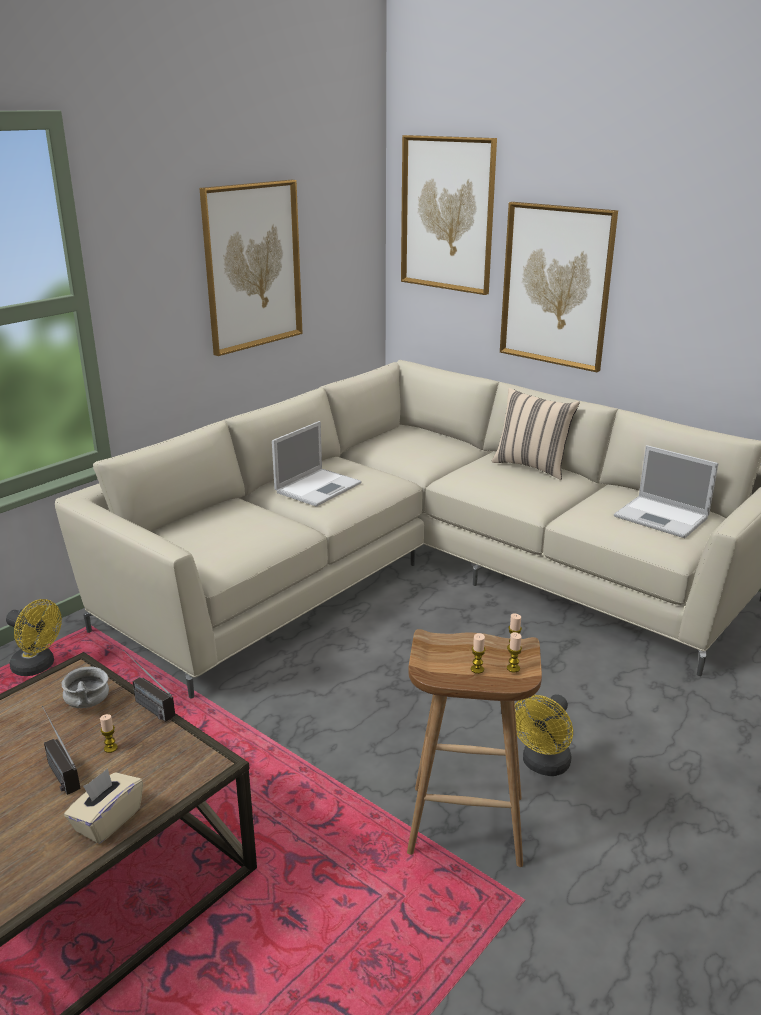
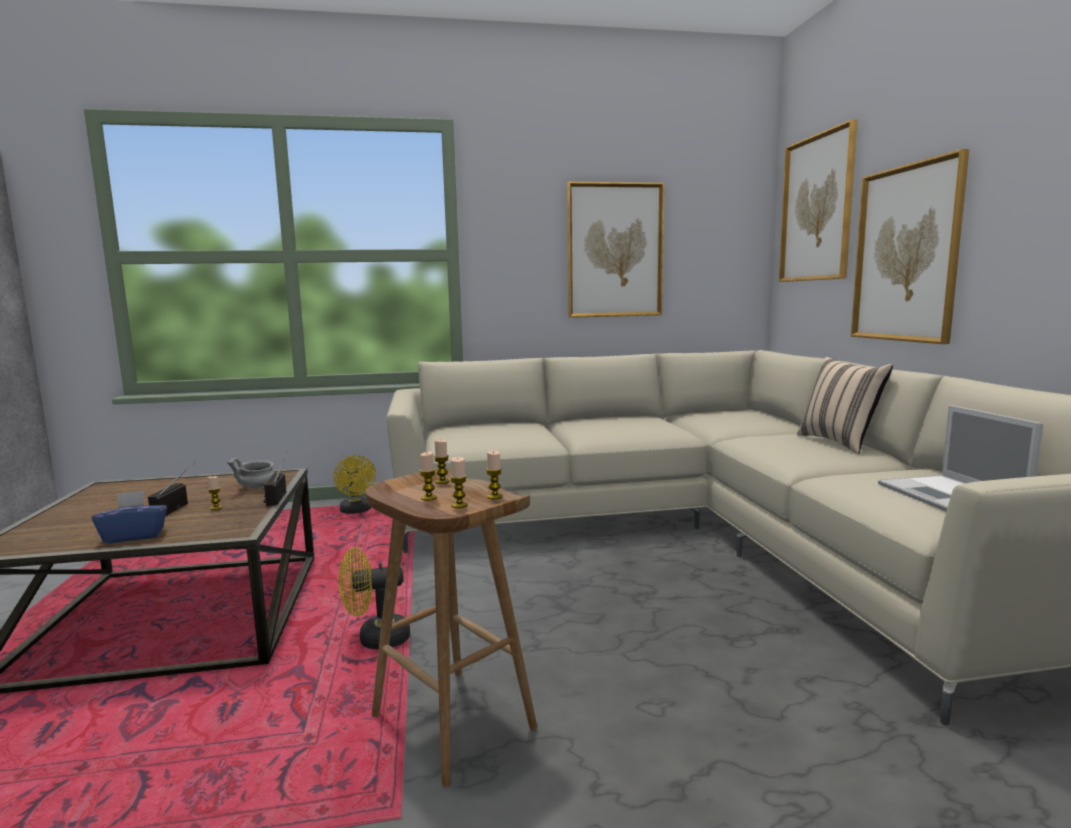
camera: 40 degrees right, 15 degrees down
(107, 820) = (134, 536): beige tissue box -> blue tissue box
(319, 487) = (605, 425): laptop -> none
(447, 646) = (442, 482): none -> candle
(543, 765) = (601, 714): yellow fan -> yellow fan (375, 639)

